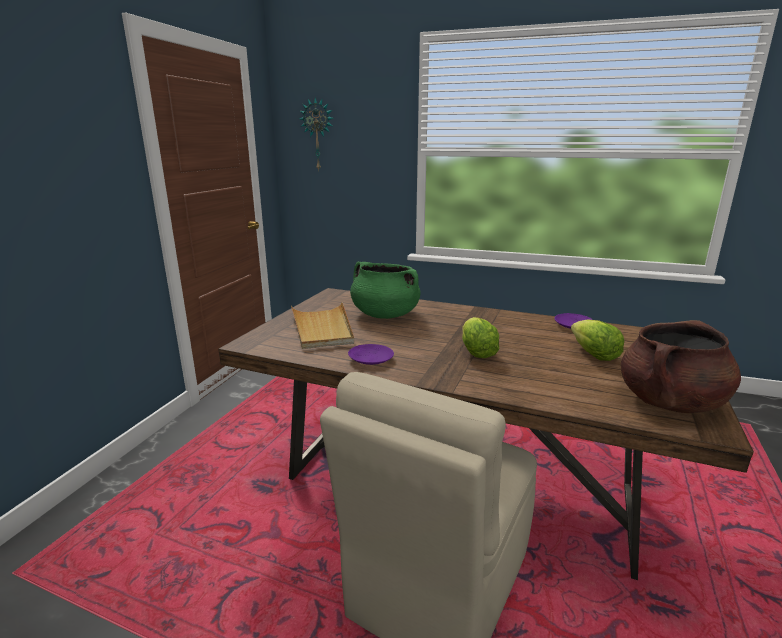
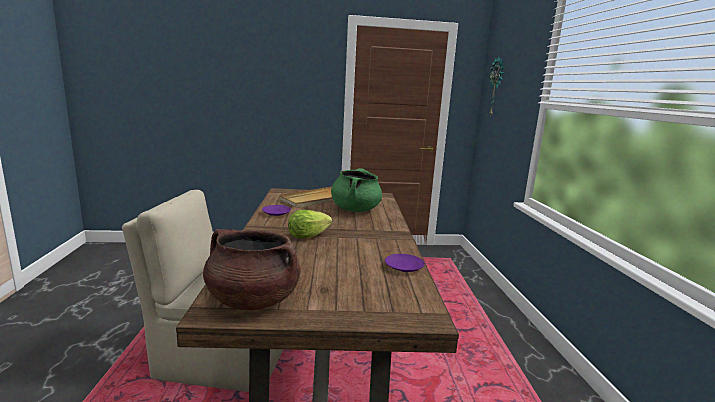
camera: 65 degrees right, 5 degrees down
(593, 355) = (334, 274): lettuce -> none

